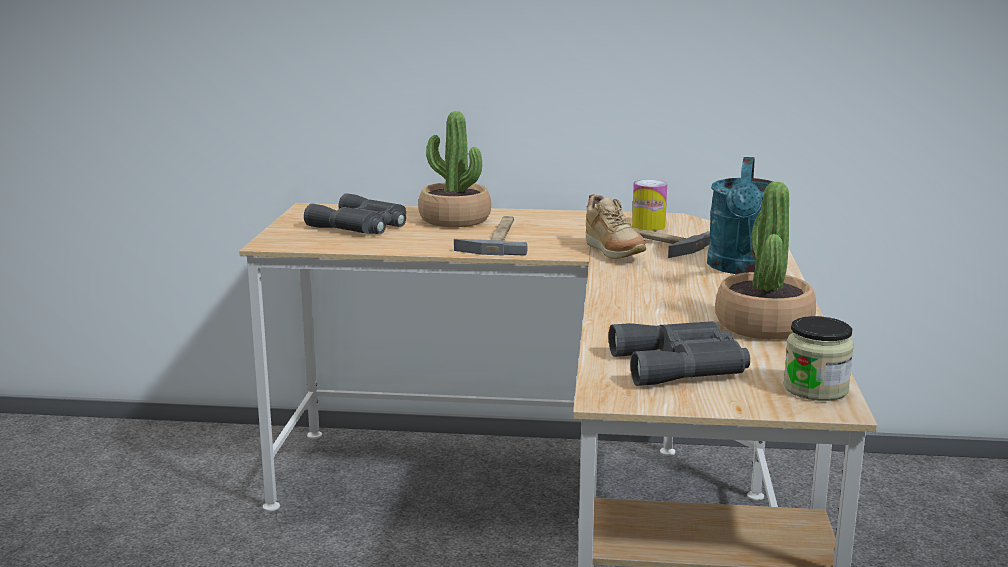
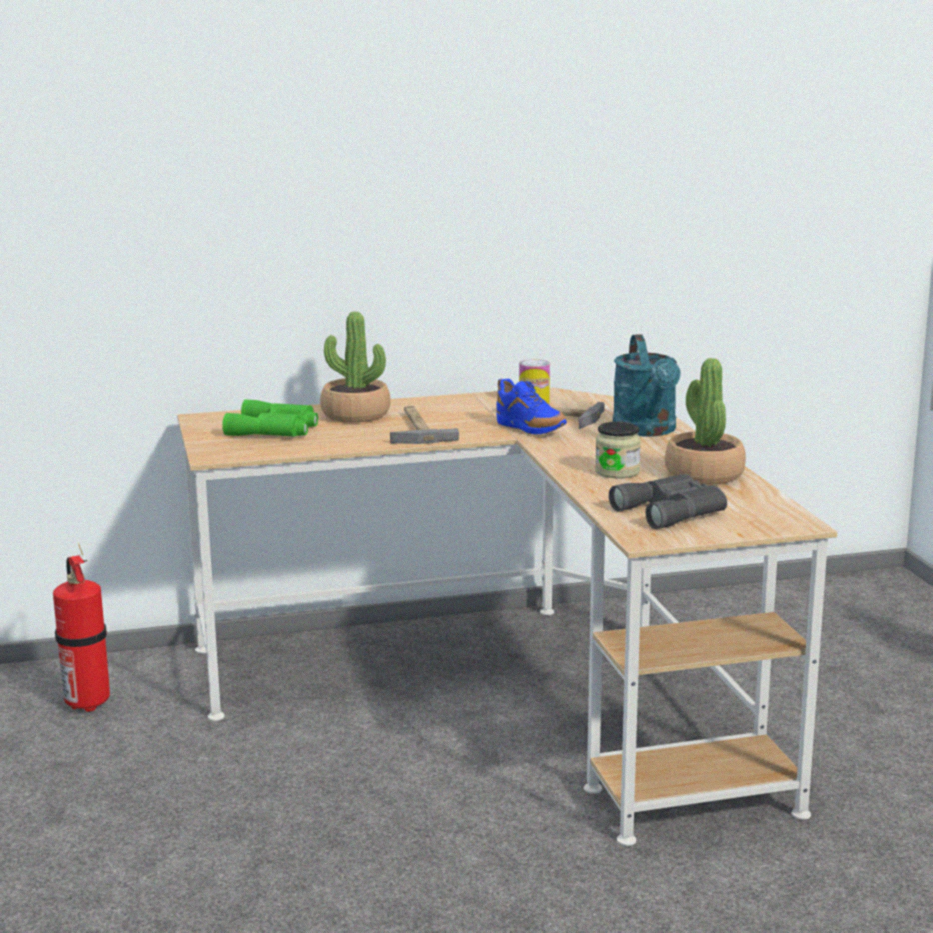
camera: 20 degrees left, 0 degrees up
(175, 470) = (86, 702): none -> fire extinguisher
(361, 226) = (275, 430): grey binoculars -> green binoculars
(613, 253) = (530, 430): beige shoe -> blue shoe
(815, 389) = (779, 514): jar -> jar (617, 472)

